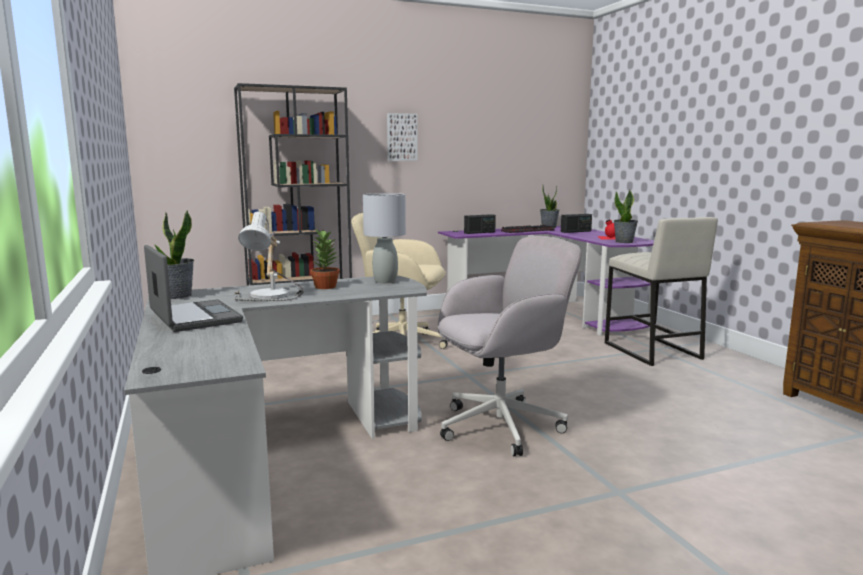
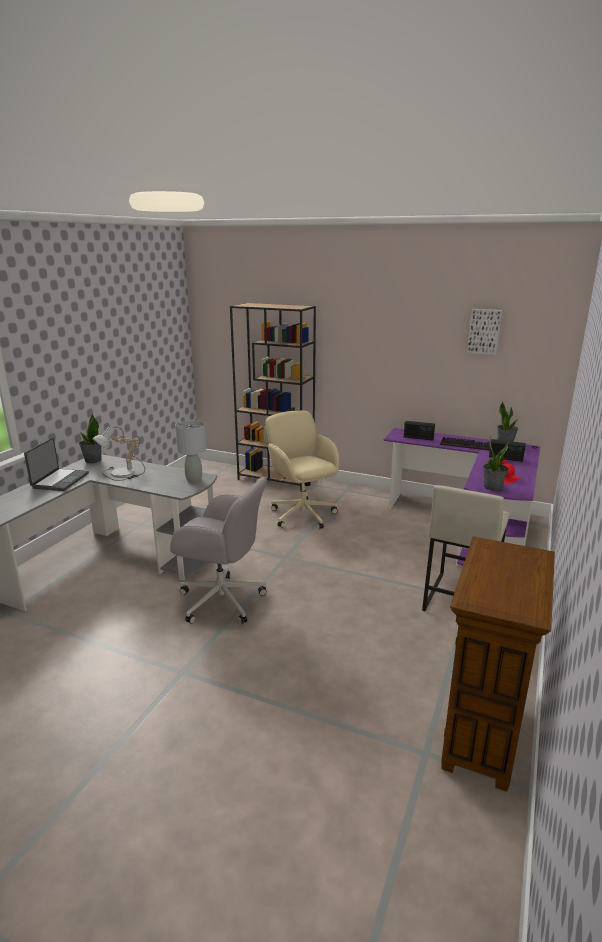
camera: 45 degrees right, 10 degrees up
(325, 286) = (158, 474): potted plant -> none
(401, 137) = (369, 344): picture -> picture (484, 331)

